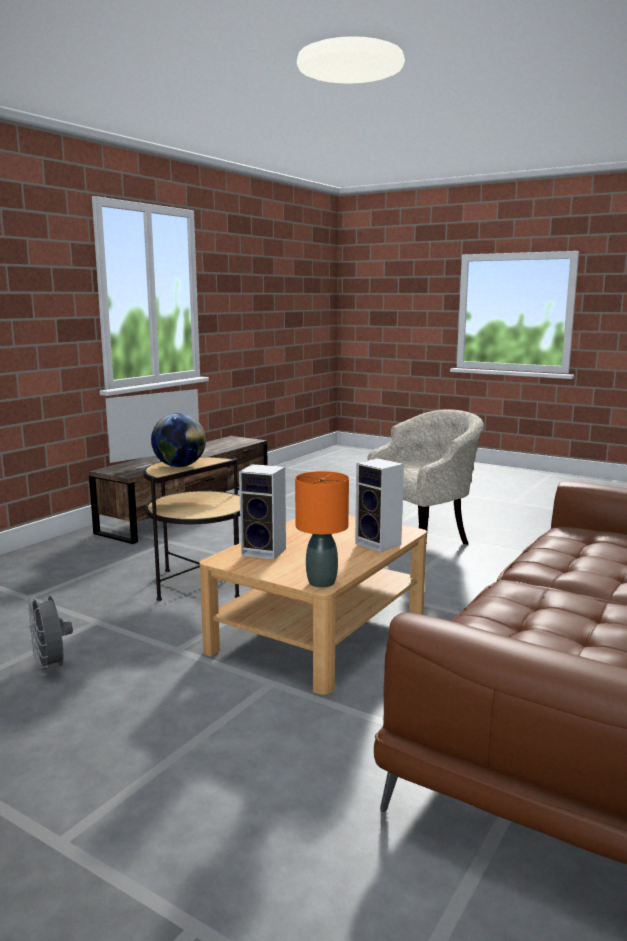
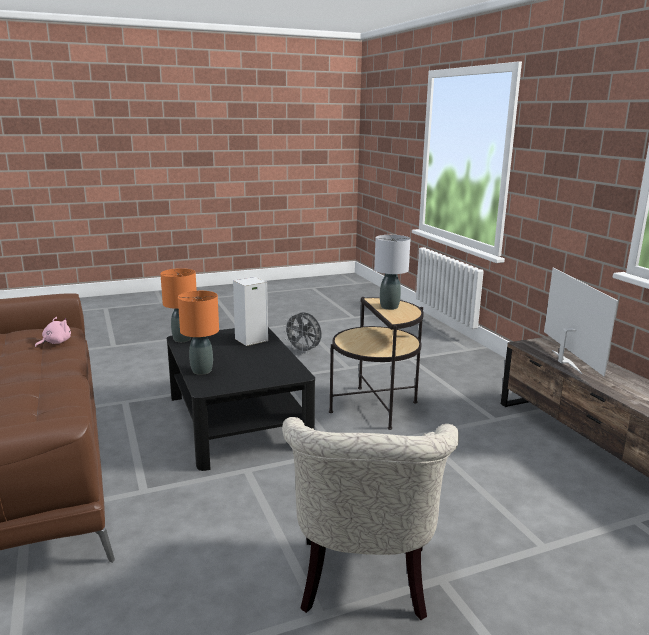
camera: 125 degrees right, 5 degrees up
(51, 668) = (304, 351): grey fan -> grey fan turned 150 degrees counterclockwise
(179, 466) = (389, 307): globe -> grey table lamp
(320, 630) = (237, 420): beige coffee table -> black coffee table
(380, 544) = (201, 371): speaker -> orange table lamp
(492, 626) = (55, 343): none -> pink plush toy

